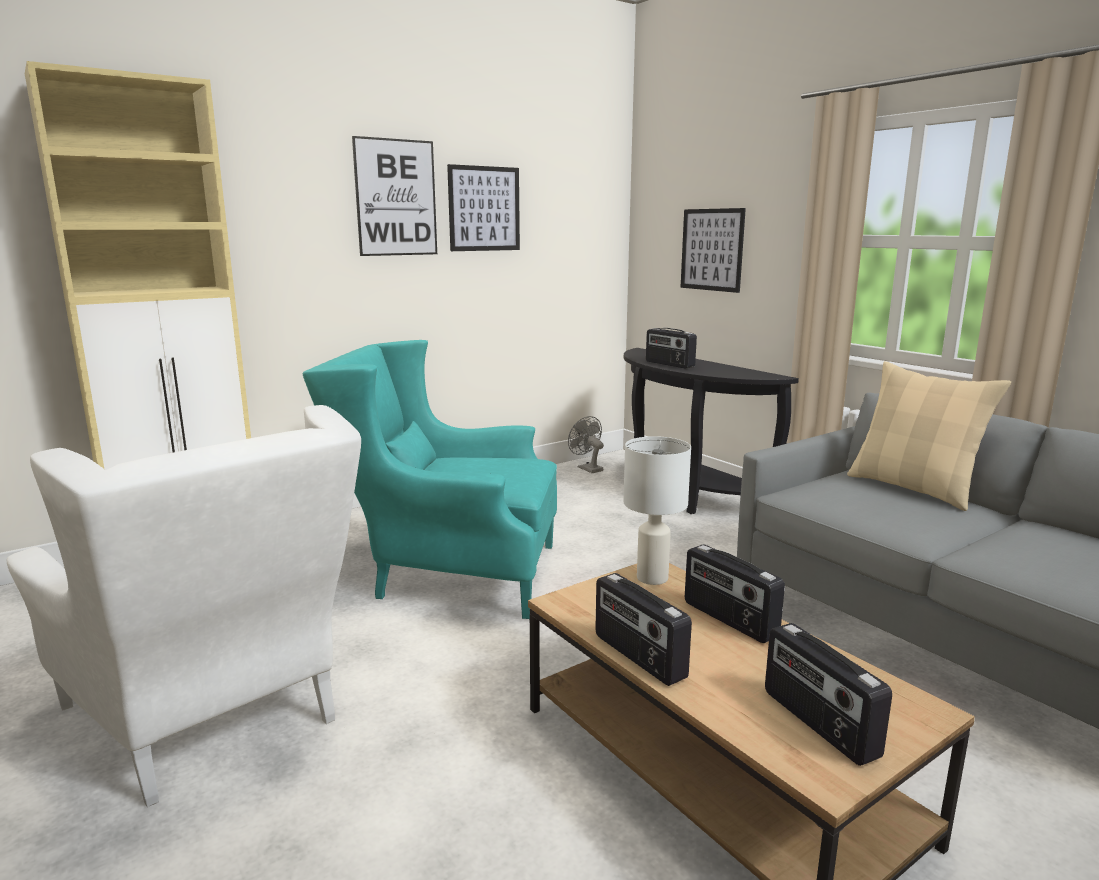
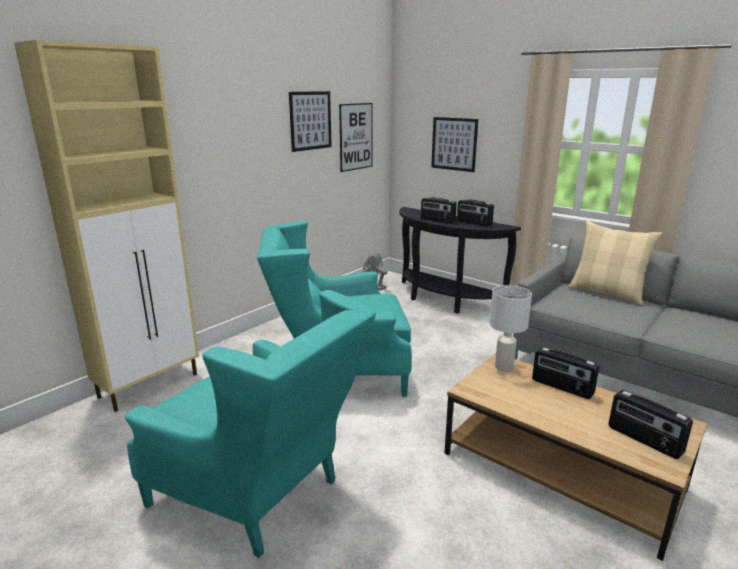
camera: 15 degrees left, 5 degrees up
(217, 720) = (260, 494): white armchair -> turquoise armchair
(396, 198) = (259, 117): picture -> picture (356, 137)
(638, 657) = (533, 417): radio -> radio (474, 223)

